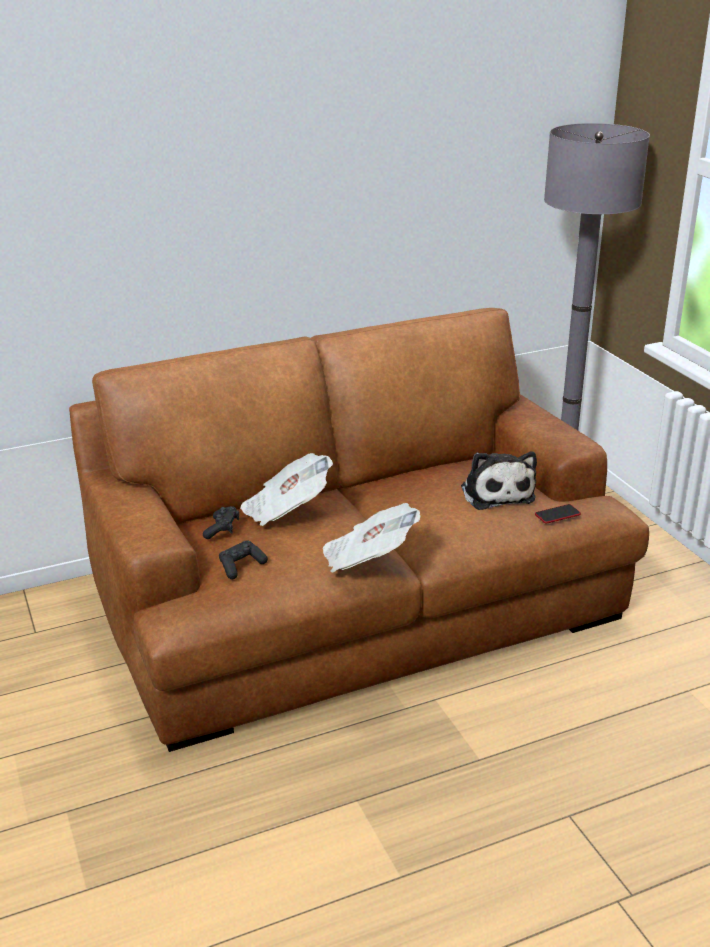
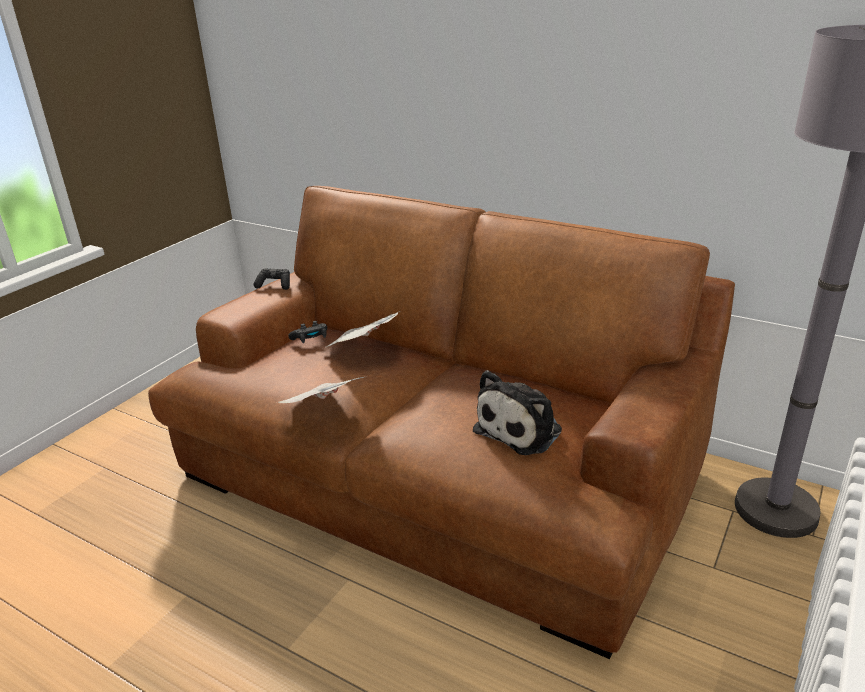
camera: 55 degrees right, 0 degrees up
(241, 566) = (261, 365): black game controller -> black game controller (275, 285)
(557, 514) = (525, 481): phone -> none

